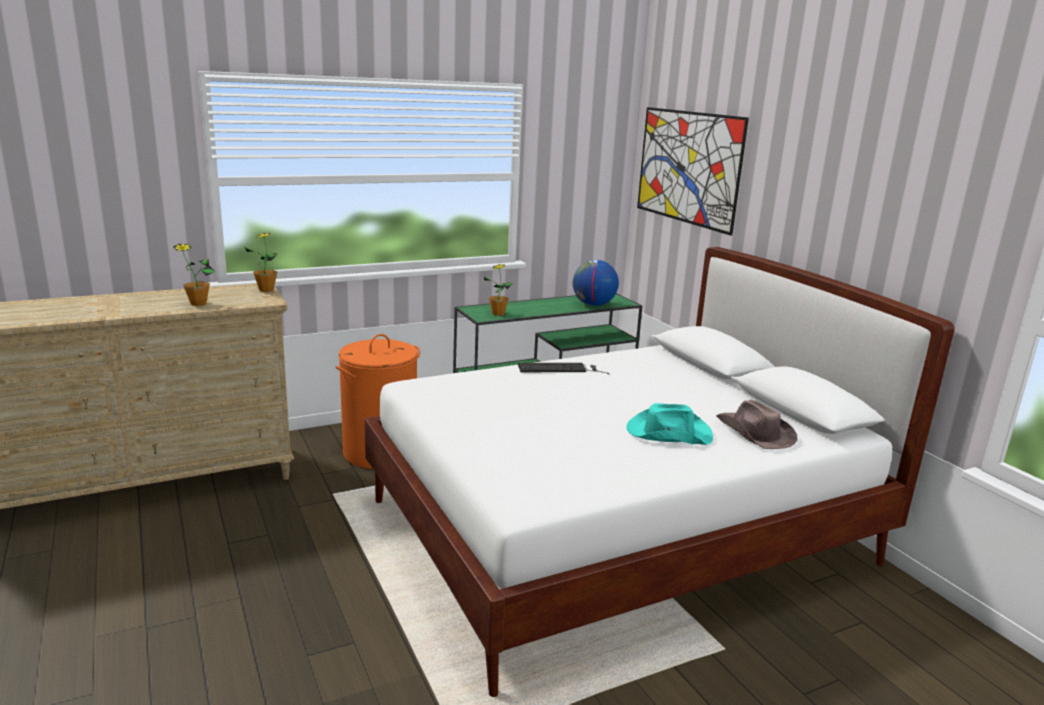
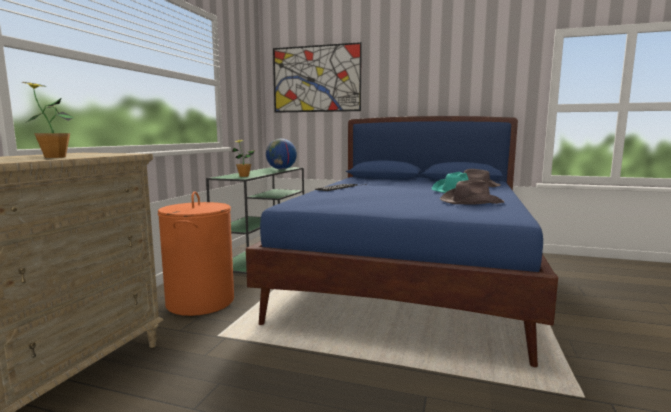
camera: 45 degrees left, 10 degrees down
(266, 290) = (97, 153): potted plant -> none
(591, 461) = (470, 202): none -> brown hat
(619, 532) = (410, 279): white bed -> blue bed

